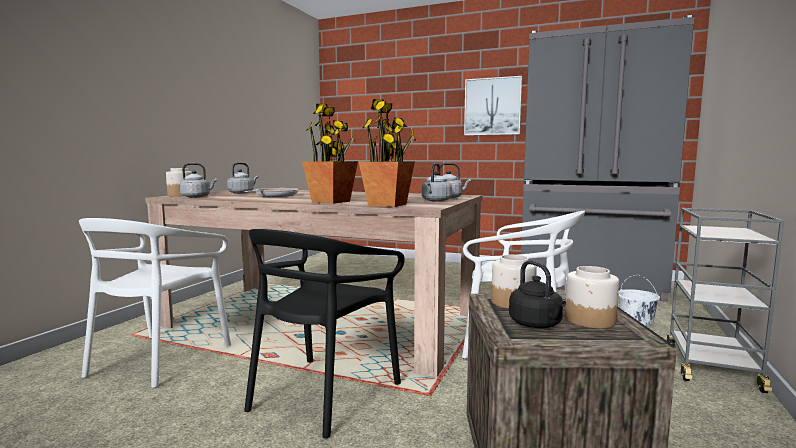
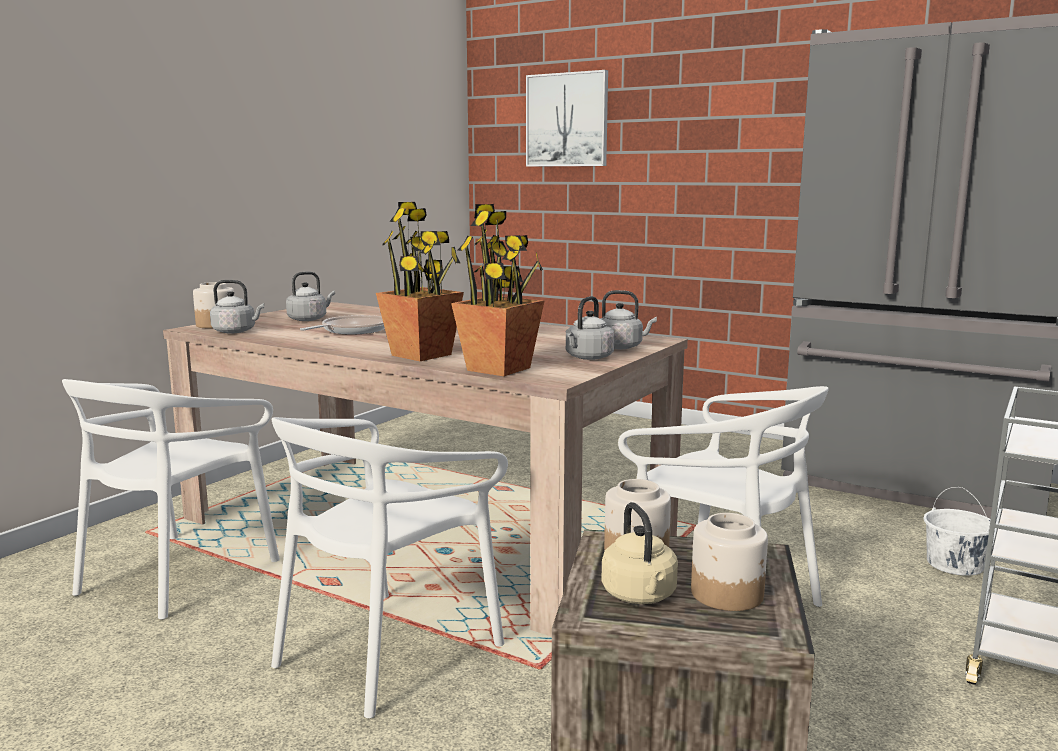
camera: 10 degrees right, 5 degrees up
(323, 394) = (387, 651): black chair -> white chair
(492, 106) = (762, 152): picture -> picture (567, 120)
(537, 325) = (640, 596): black kettle -> beige kettle

